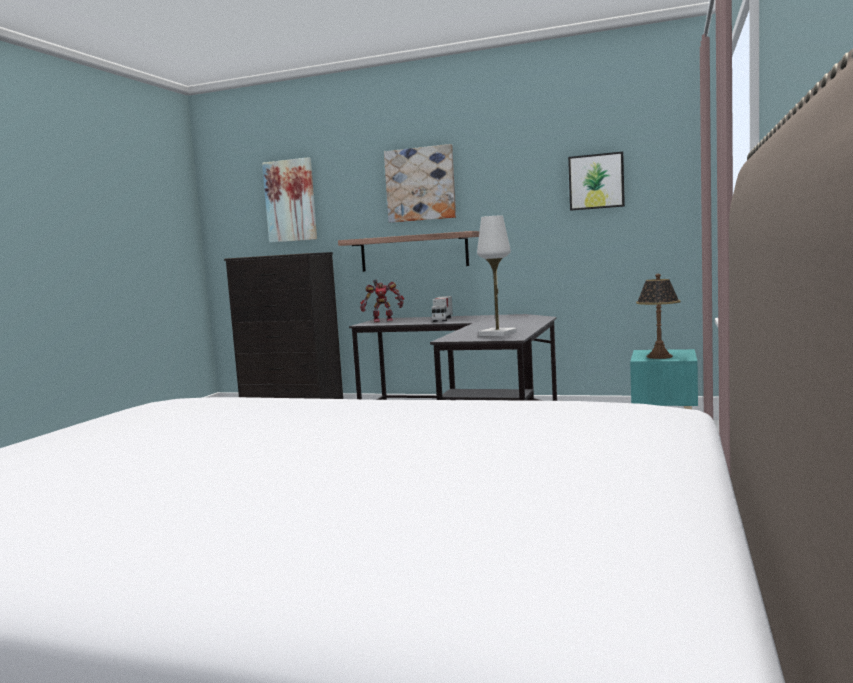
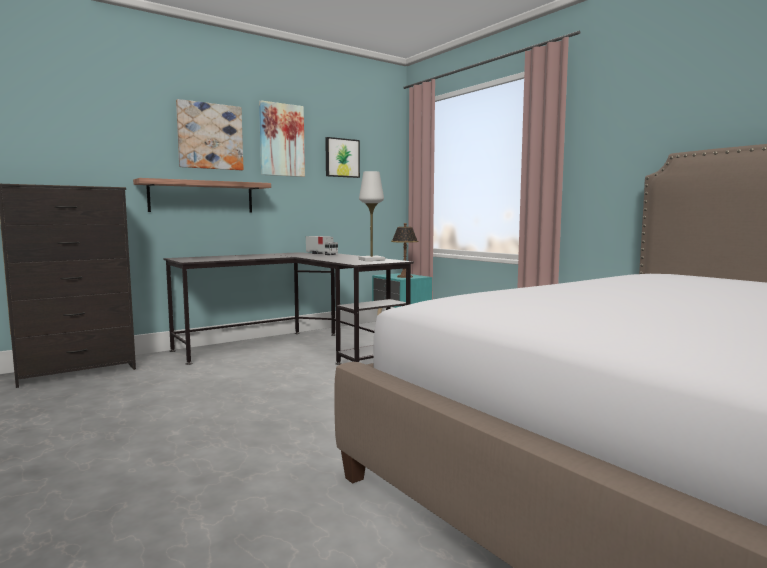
camera: 55 degrees left, 0 degrees up
(290, 201) = (55, 127): picture -> picture (281, 140)
(382, 320) = (190, 258): toy robot -> none
(442, 319) = (249, 256): toy truck -> toy truck (321, 254)

